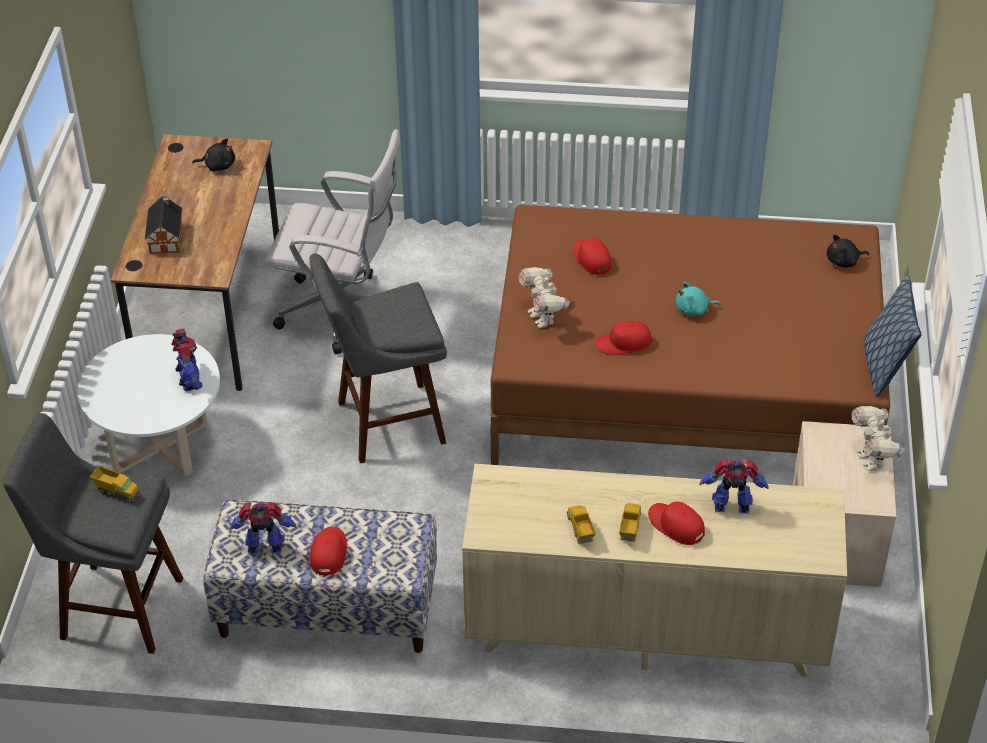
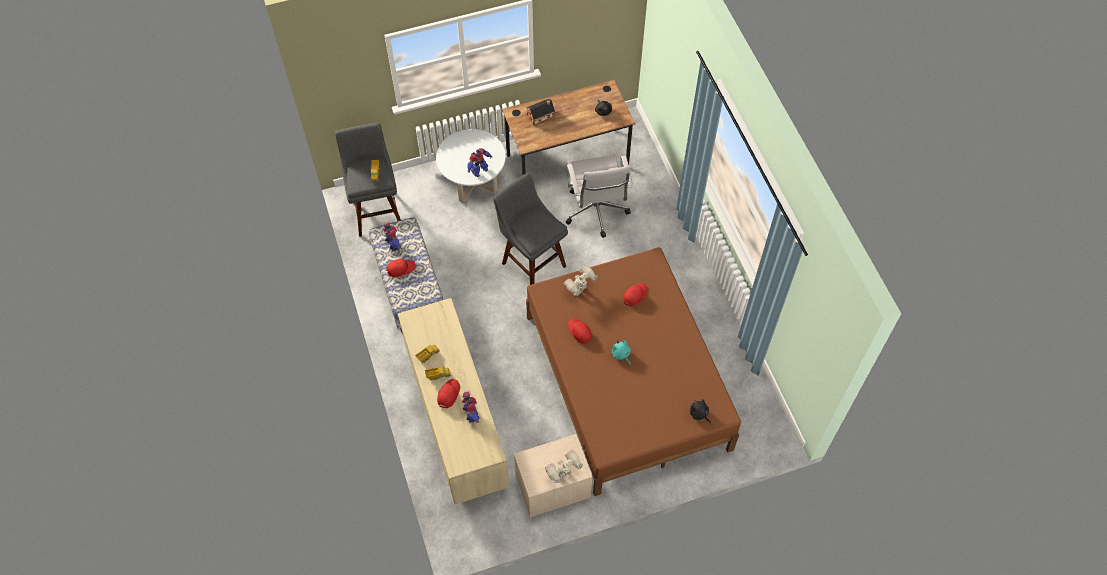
camera: 65 degrees right, 15 degrees up
(884, 366) = (625, 458): pillow -> none

